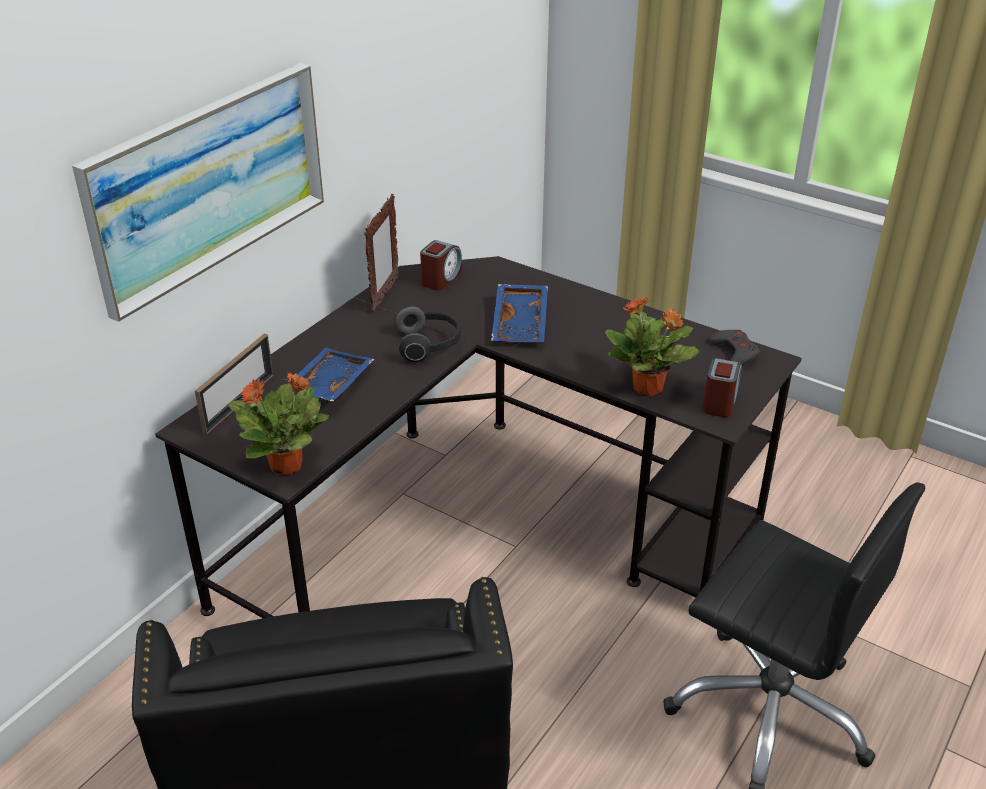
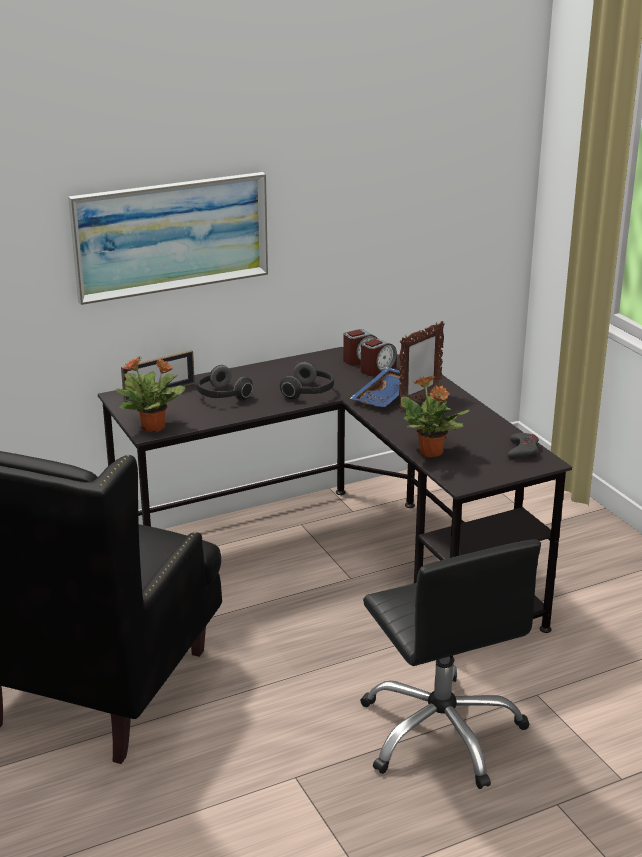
camera: 30 degrees right, 10 degrees down
(328, 385) = (222, 396): blue tray -> headphones
(384, 295) = (312, 359): picture frame -> picture frame (419, 401)
(720, 401) = (474, 473): alarm clock -> alarm clock (377, 369)

